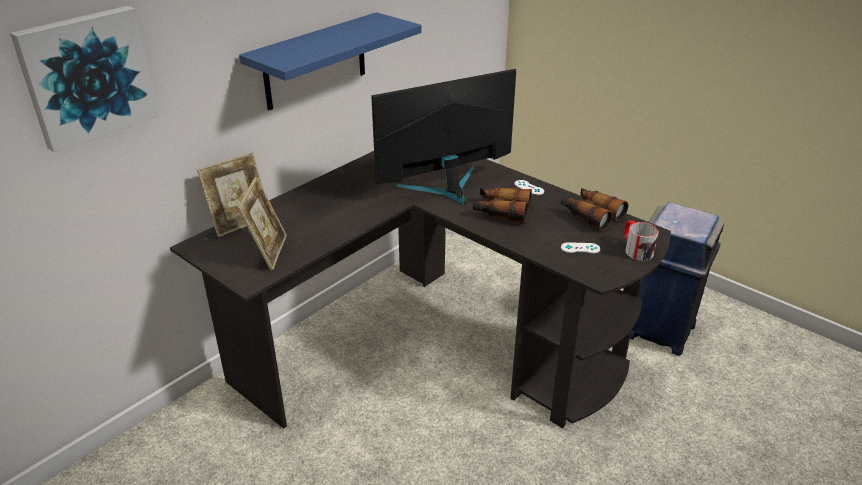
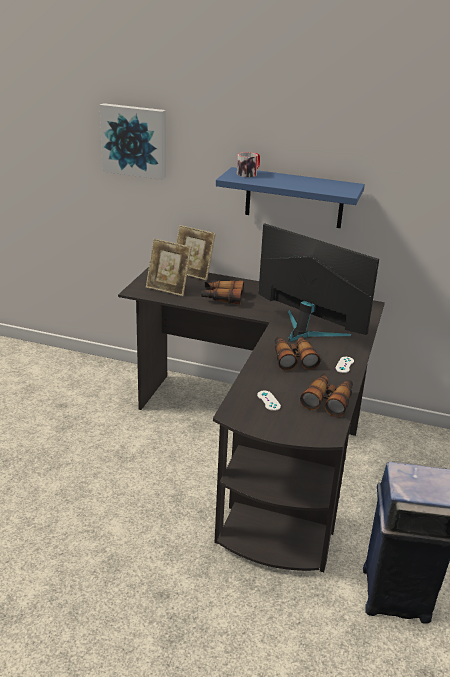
camera: 65 degrees right, 5 degrees down
(268, 252) = (168, 289): picture frame -> picture frame turned 45 degrees clockwise
(329, 219) = (222, 298): none -> binoculars
(636, 249) = (290, 429): mug -> mug (249, 173)

